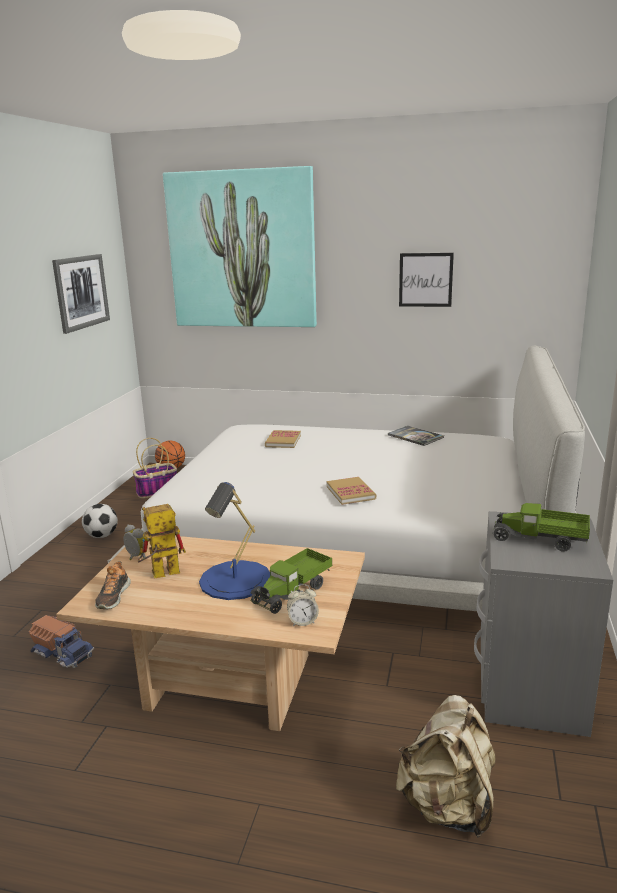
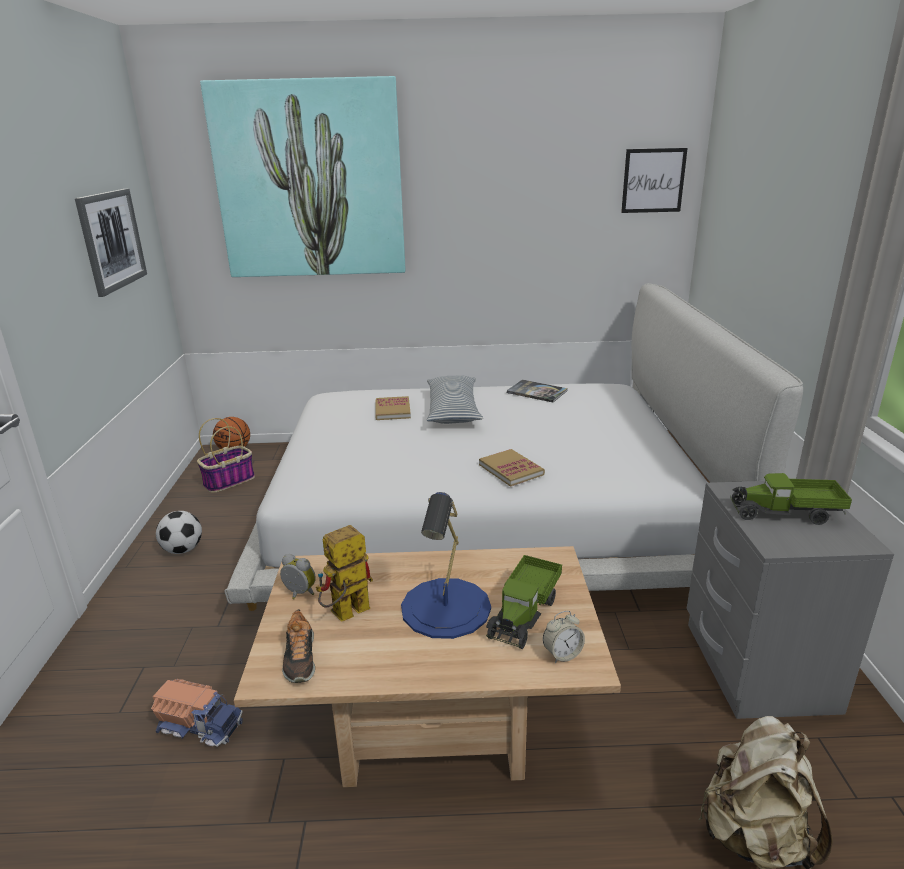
camera: 15 degrees left, 5 degrees up
(333, 444) = (453, 410): none -> pillow
(425, 280) = (530, 213): picture -> picture (653, 180)

